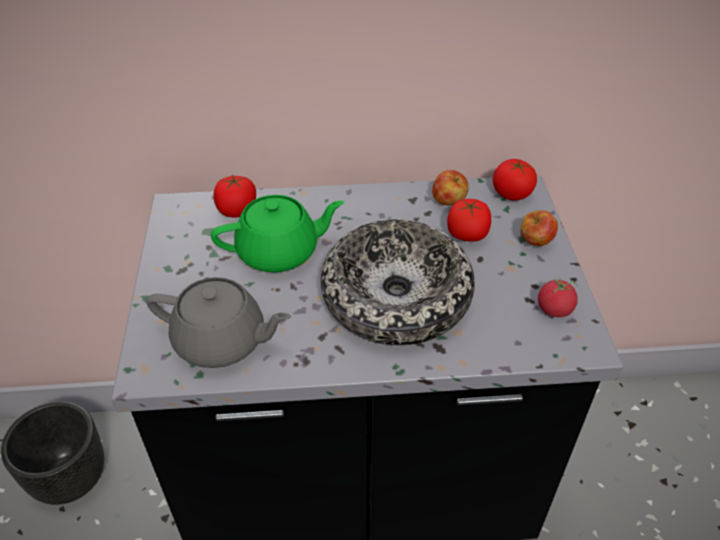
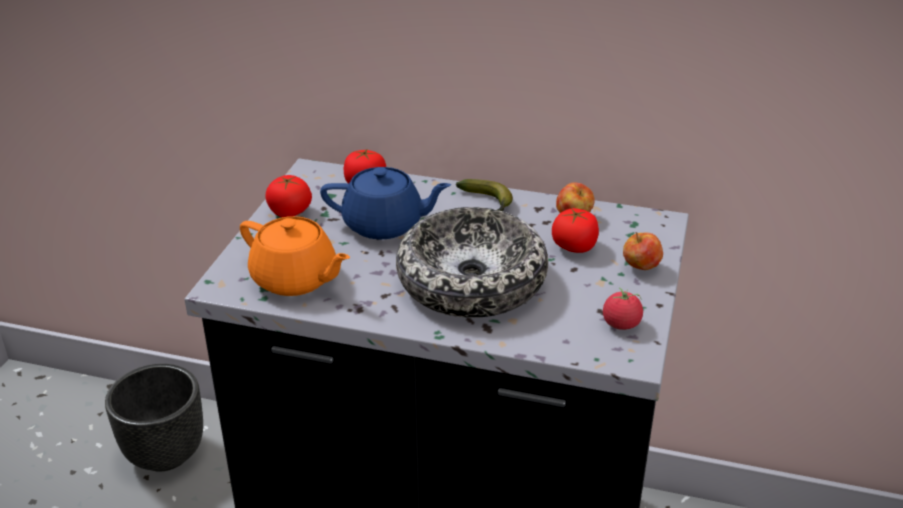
camera: 20 degrees right, 10 degrees down
(222, 341) = (295, 279): grey teapot -> orange teapot
(279, 252) = (384, 225): green teapot -> blue teapot
(364, 204) = (488, 203): none -> banana
(512, 193) = (644, 222): tomato -> tomato (289, 212)

